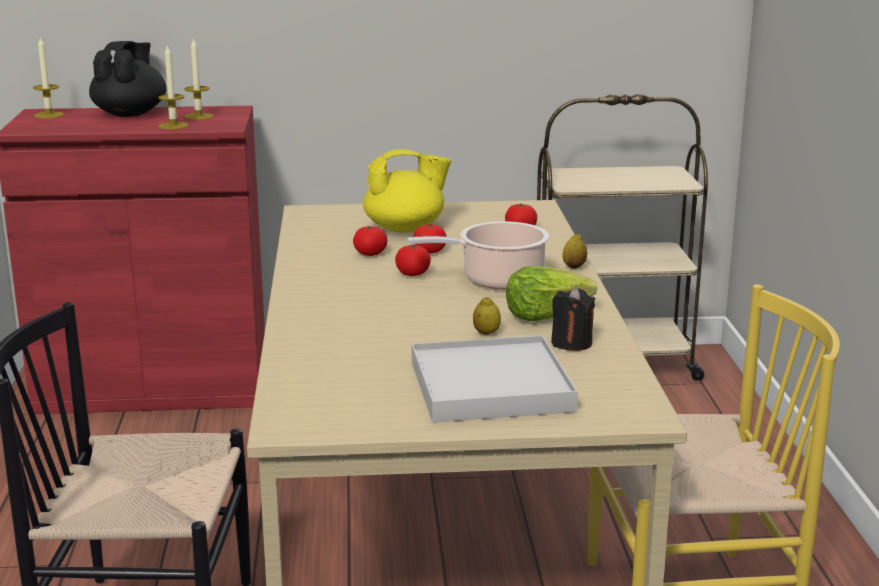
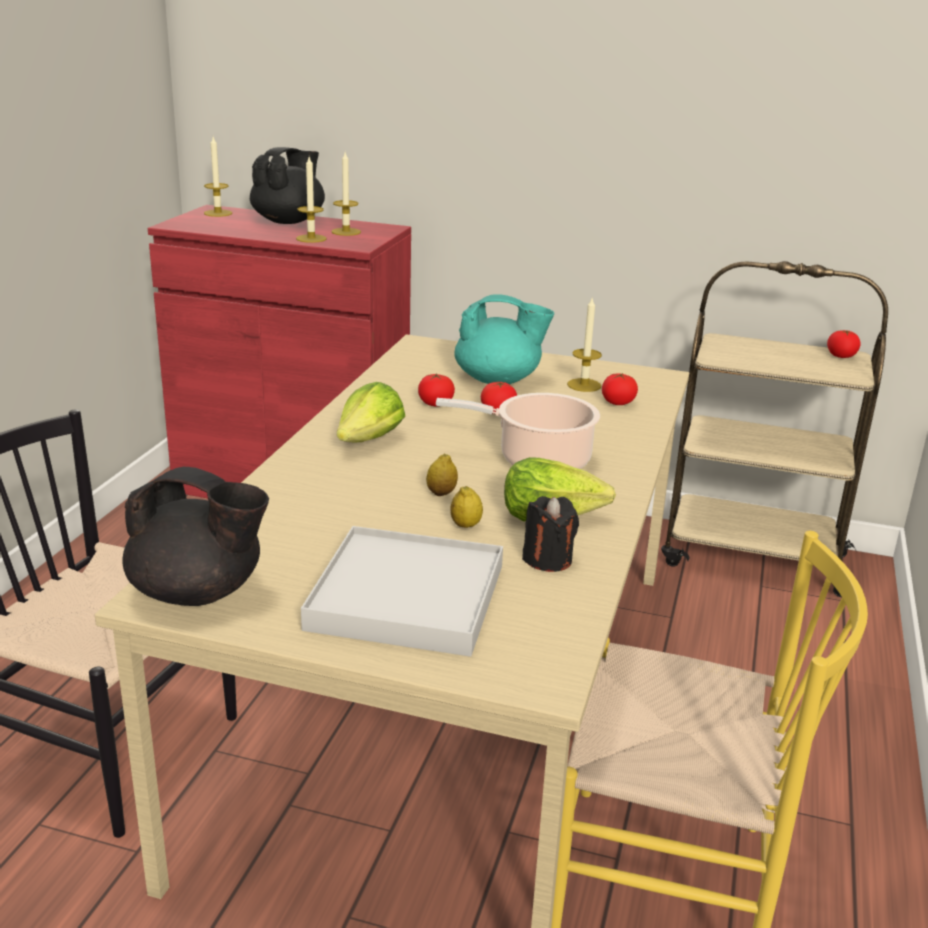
camera: 20 degrees right, 5 degrees up
(320, 416) = (198, 592): none -> black teapot
(343, 289) = (369, 440): none -> lettuce
(406, 228) = (499, 380): yellow teapot -> turquoise teapot
(412, 274) = (456, 435): tomato -> tomato (841, 356)
(480, 221) = (584, 385): none -> candle
(574, 267) = (637, 459): lemon -> lemon (441, 493)

